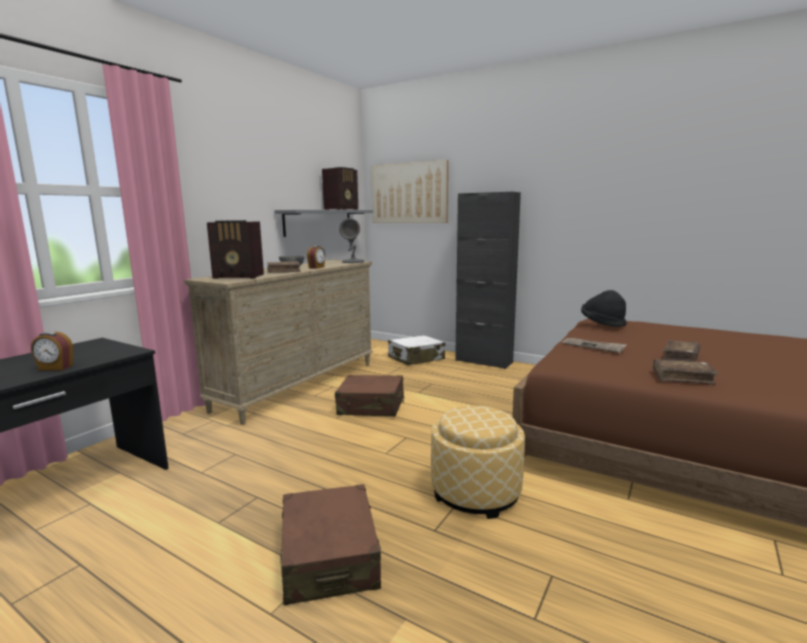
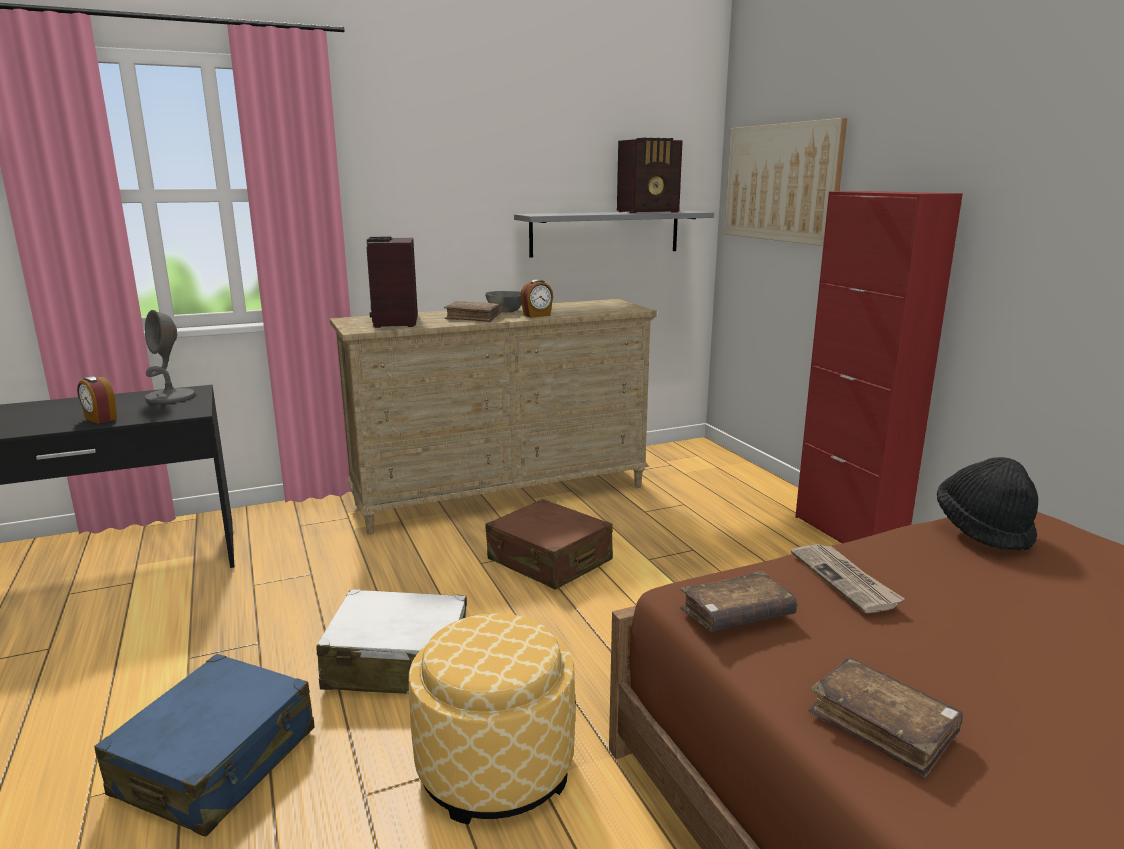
camera: 35 degrees right, 5 degrees up
(239, 276) = (395, 322): radio -> radio turned 45 degrees clockwise
(329, 557) = (217, 762): brown suitcase -> blue suitcase
(353, 262) = (626, 308): grey table lamp -> grey table lamp (170, 397)
(416, 358) = (731, 495): white suitcase -> white suitcase (397, 663)
(484, 361) = (848, 533): black cabinet -> red cabinet
(680, 357) = (1002, 675): brown book -> brown book (736, 615)

